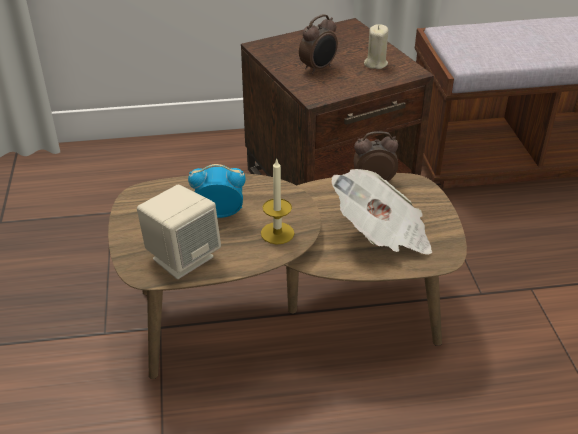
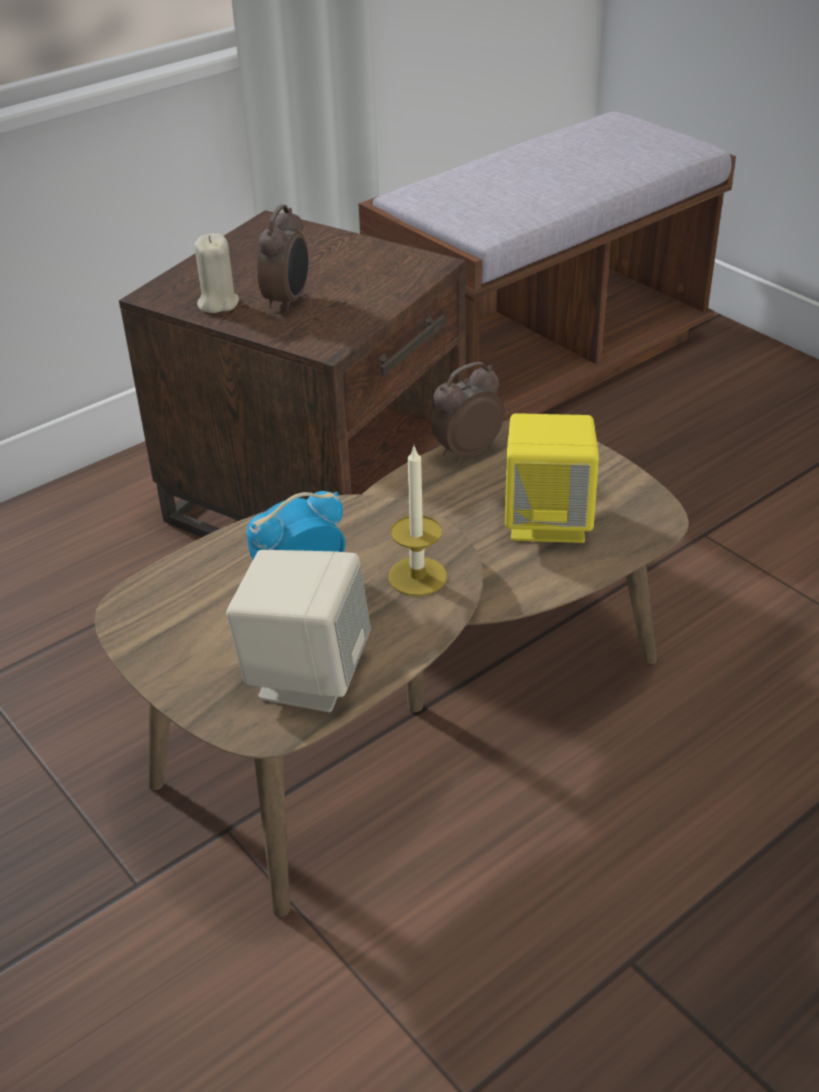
camera: 30 degrees left, 0 degrees up
(375, 63) = (366, 268): beige candle -> beige candle (218, 303)
(382, 234) = (548, 521): newspaper -> yellow speaker

